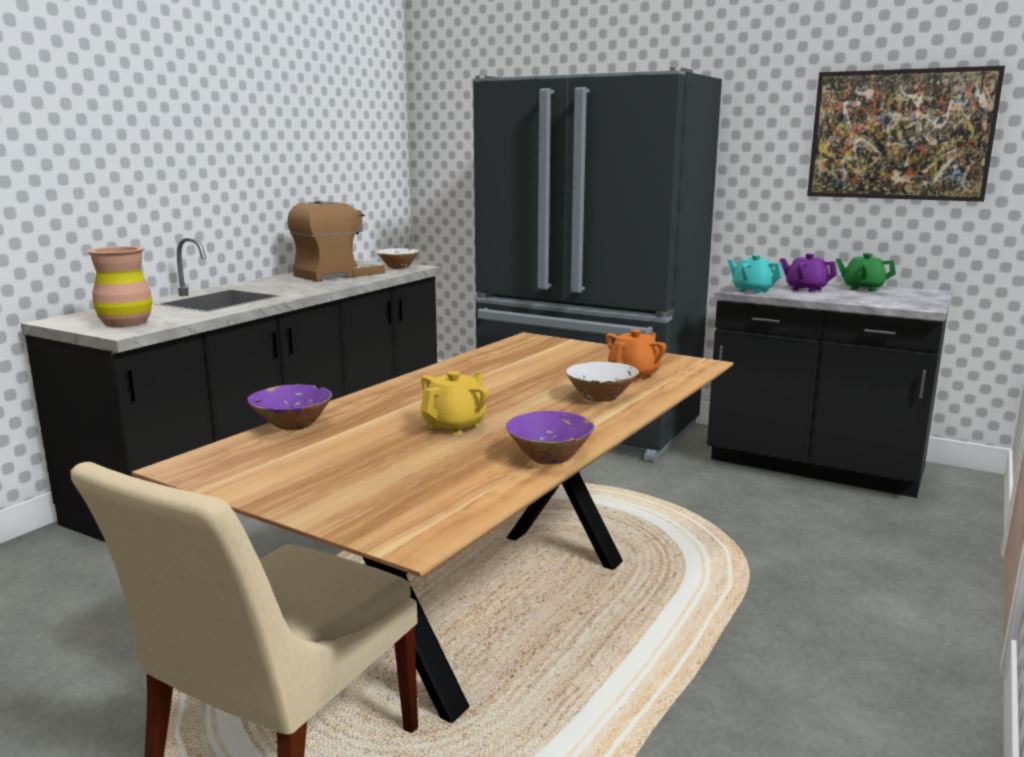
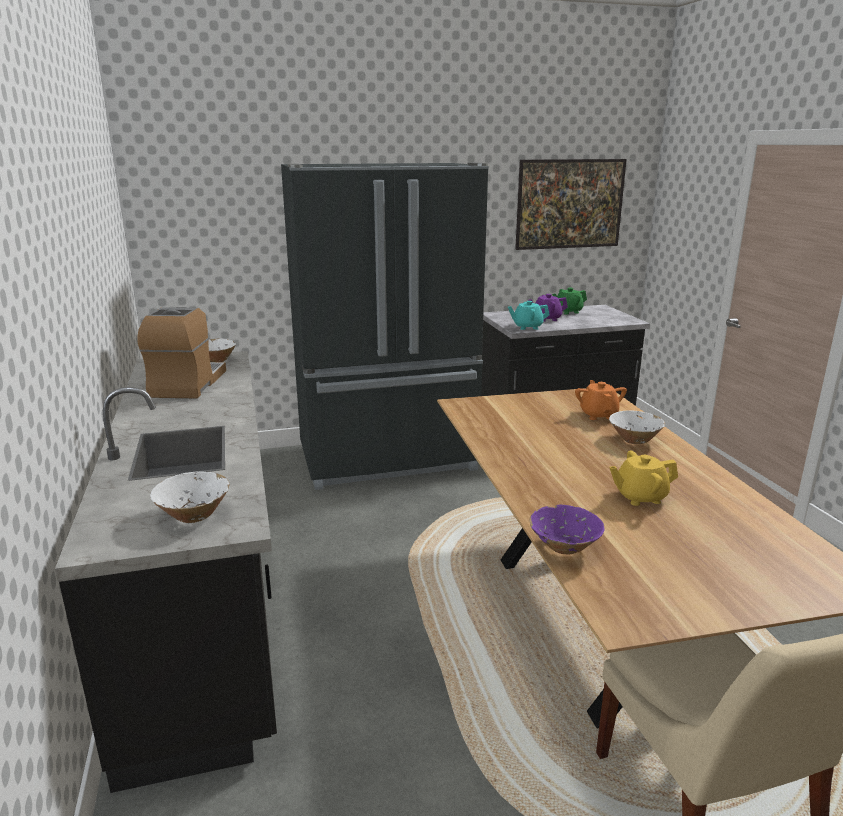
camera: 45 degrees left, 5 degrees up
(125, 323) = (194, 515): brown vase -> white bowl
(455, 426) = (640, 497): yellow teapot -> yellow teapot turned 90 degrees counterclockwise
(549, 458) = (739, 496): purple bowl -> none

